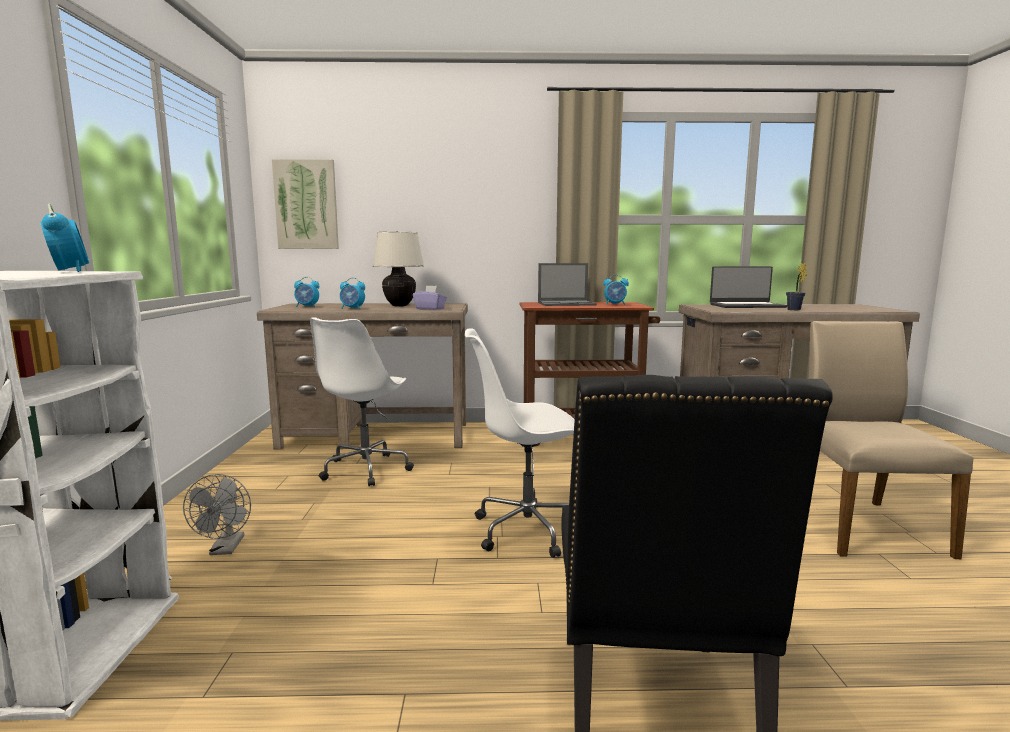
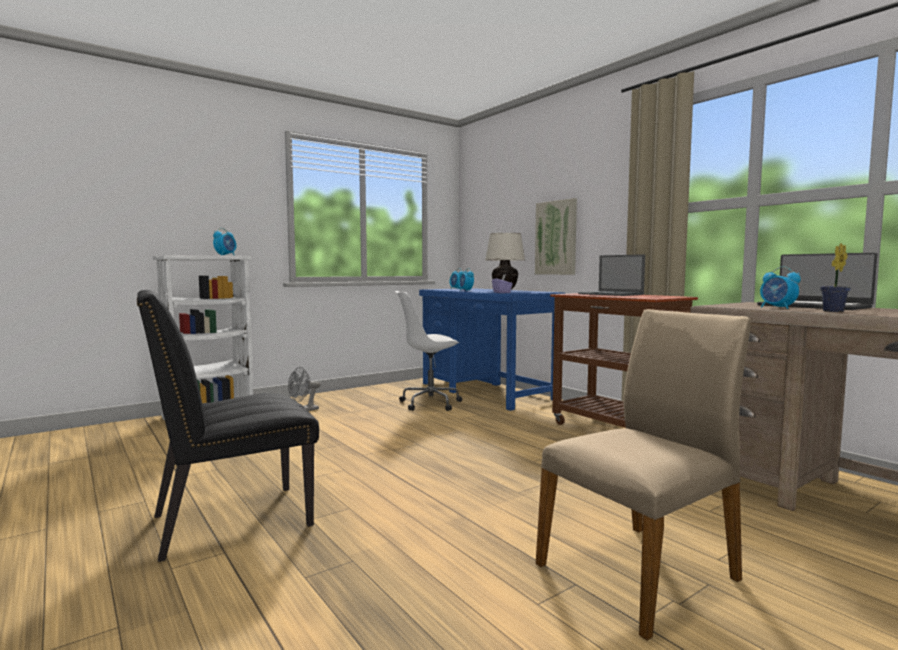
camera: 55 degrees right, 5 degrees down
(306, 205) = (480, 218): picture -> picture (556, 238)
(377, 435) = (487, 391): brown desk -> blue desk
(523, 530) = (407, 452): white office chair -> none
(615, 304) = (648, 296): alarm clock -> alarm clock (777, 308)

